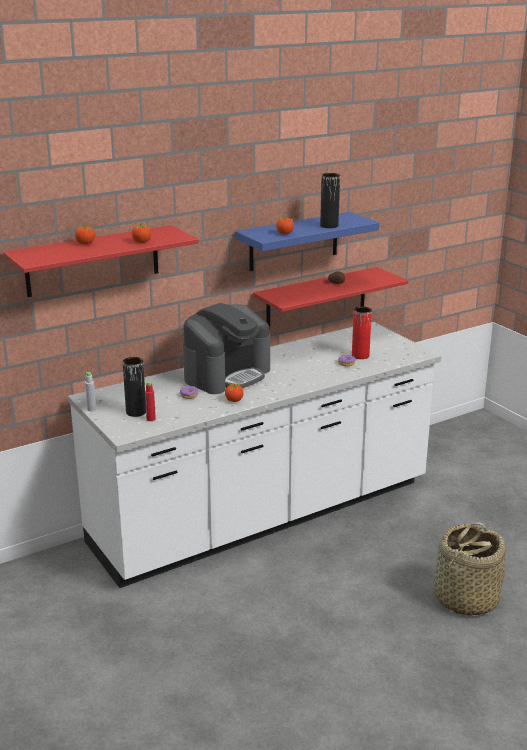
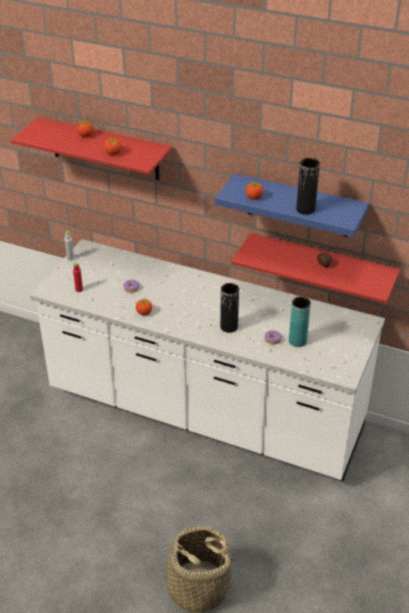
camera: 55 degrees right, 15 degrees up
(136, 412) = (83, 278): black vase -> black vase (229, 327)
(227, 374) = (184, 289): coffee machine -> none
(360, 356) = (297, 341): red vase -> turquoise vase

